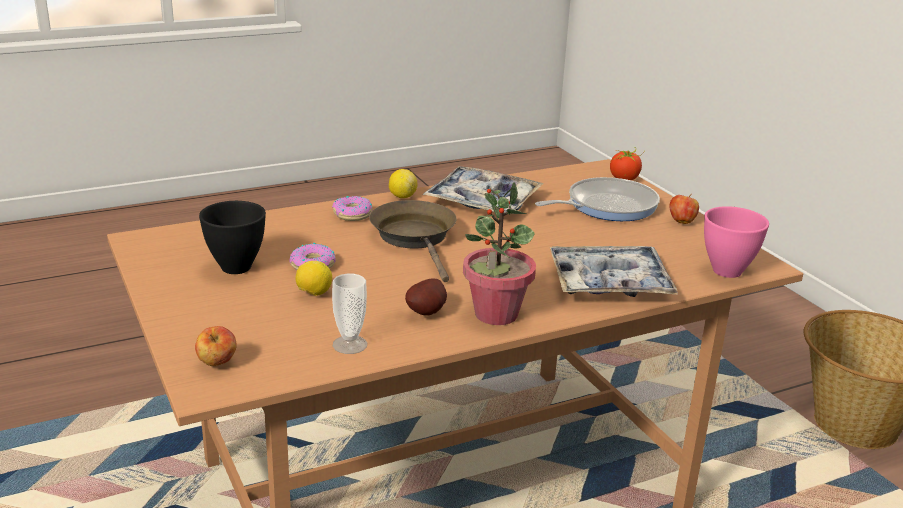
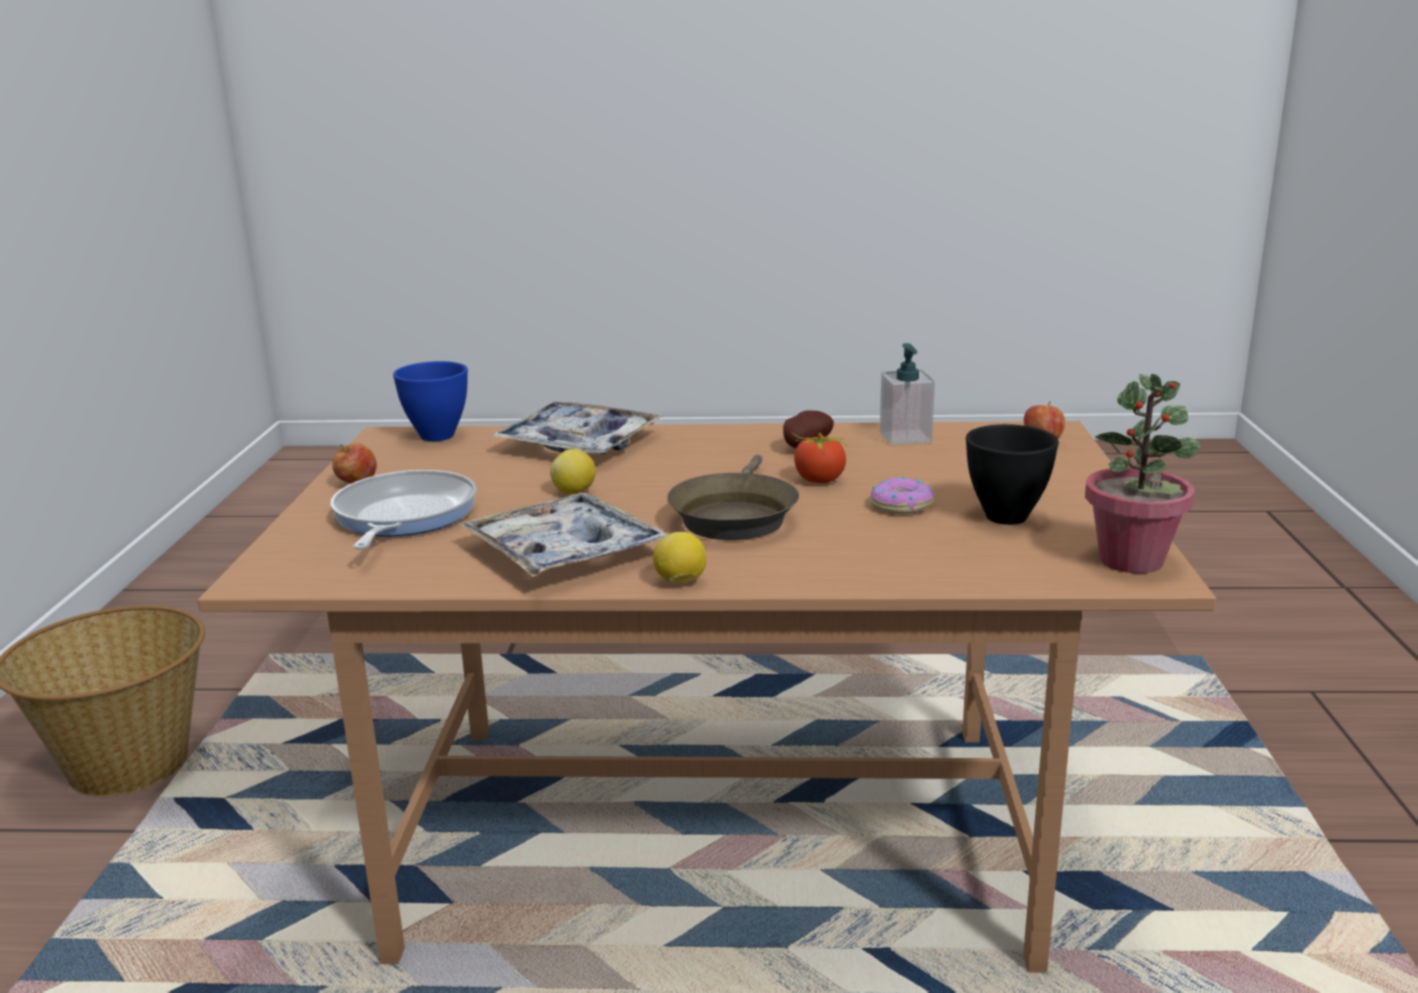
camera: 150 degrees left, 5 degrees down
(314, 294) = (917, 478): lemon -> lemon (575, 492)
(350, 345) = (905, 437): cup -> soap dispenser
(352, 214) = (793, 564): donut -> none
(495, 314) = (737, 438): potted plant -> potted plant (1132, 560)
(607, 206) = (402, 517): frying pan -> frying pan turned 90 degrees clockwise
(624, 179) = (275, 553): tomato -> tomato (819, 480)
(725, 271) = (438, 436): pink bowl -> blue bowl

